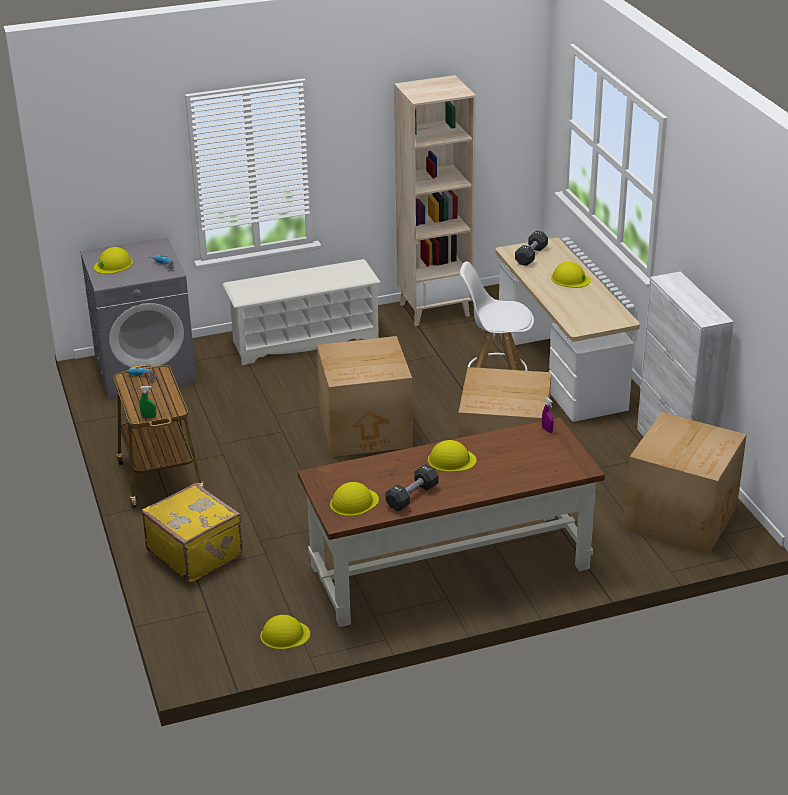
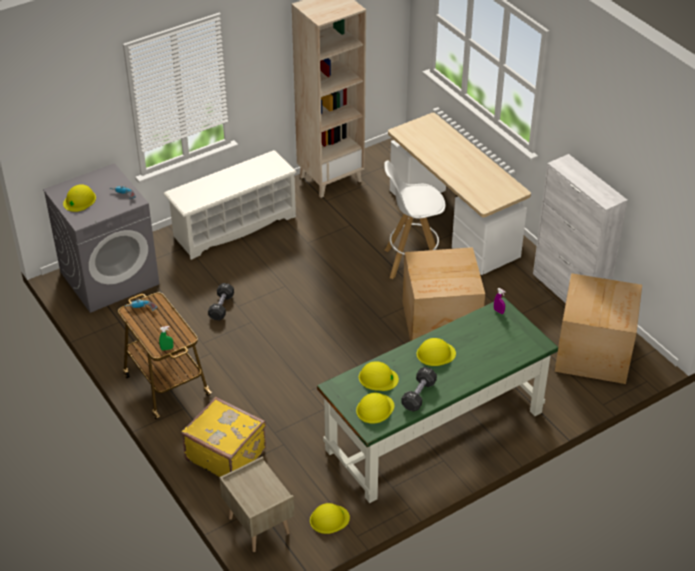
camera: 15 degrees left, 10 degrees up
(199, 627) = (258, 525): none -> beige nightstand
(367, 430) = (320, 309): cardboard box -> none
(449, 568) = (434, 431): brown desk -> green desk
(531, 256) = (420, 135): black dumbbell -> black dumbbell (221, 307)
(570, 279) = (460, 154): yellow hard hat -> yellow hard hat (378, 378)

